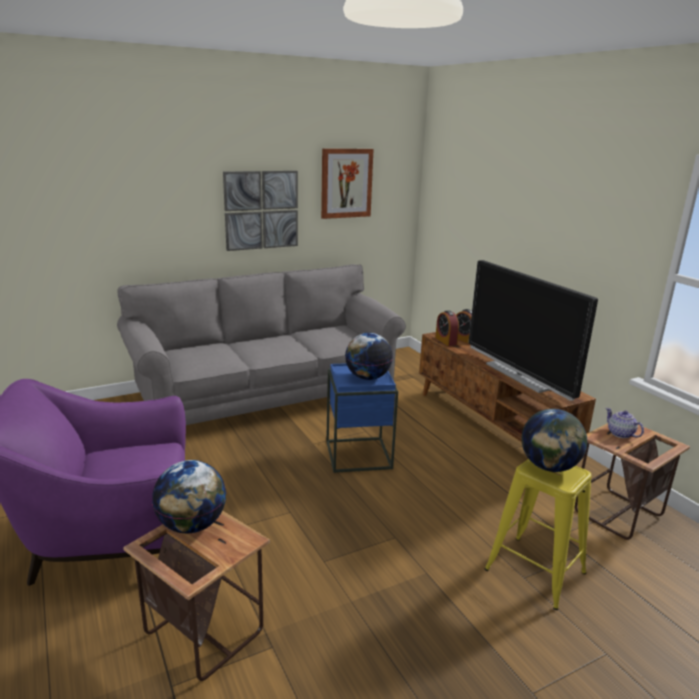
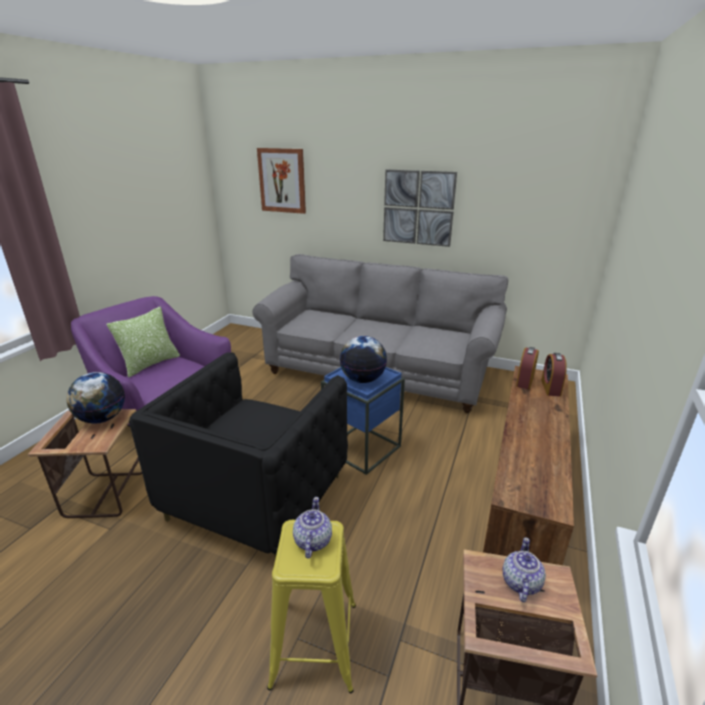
camera: 50 degrees right, 5 degrees up
(83, 471) = (150, 364): none -> pillow
(346, 183) = (514, 188): picture -> picture (282, 180)
(348, 533) = (256, 497): none -> black armchair
(520, 375) = (530, 450): television -> none
(548, 467) = (312, 541): globe -> teapot

